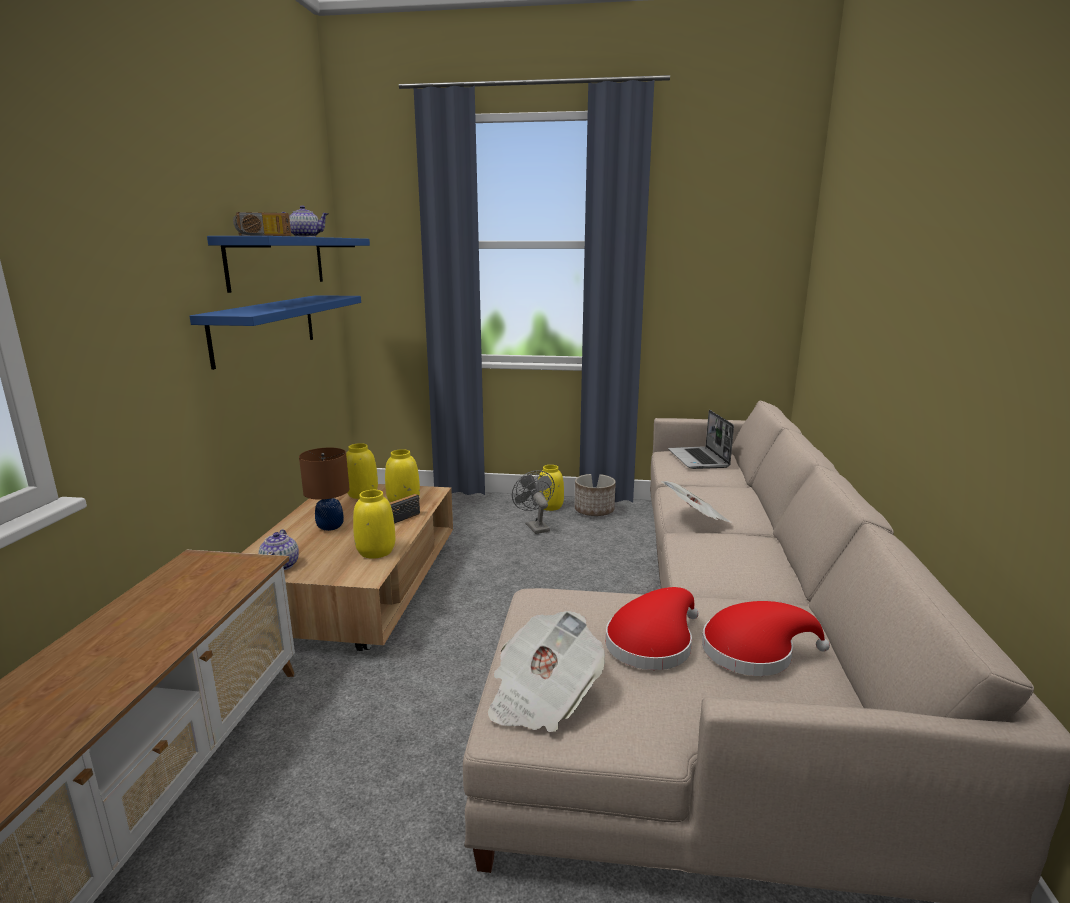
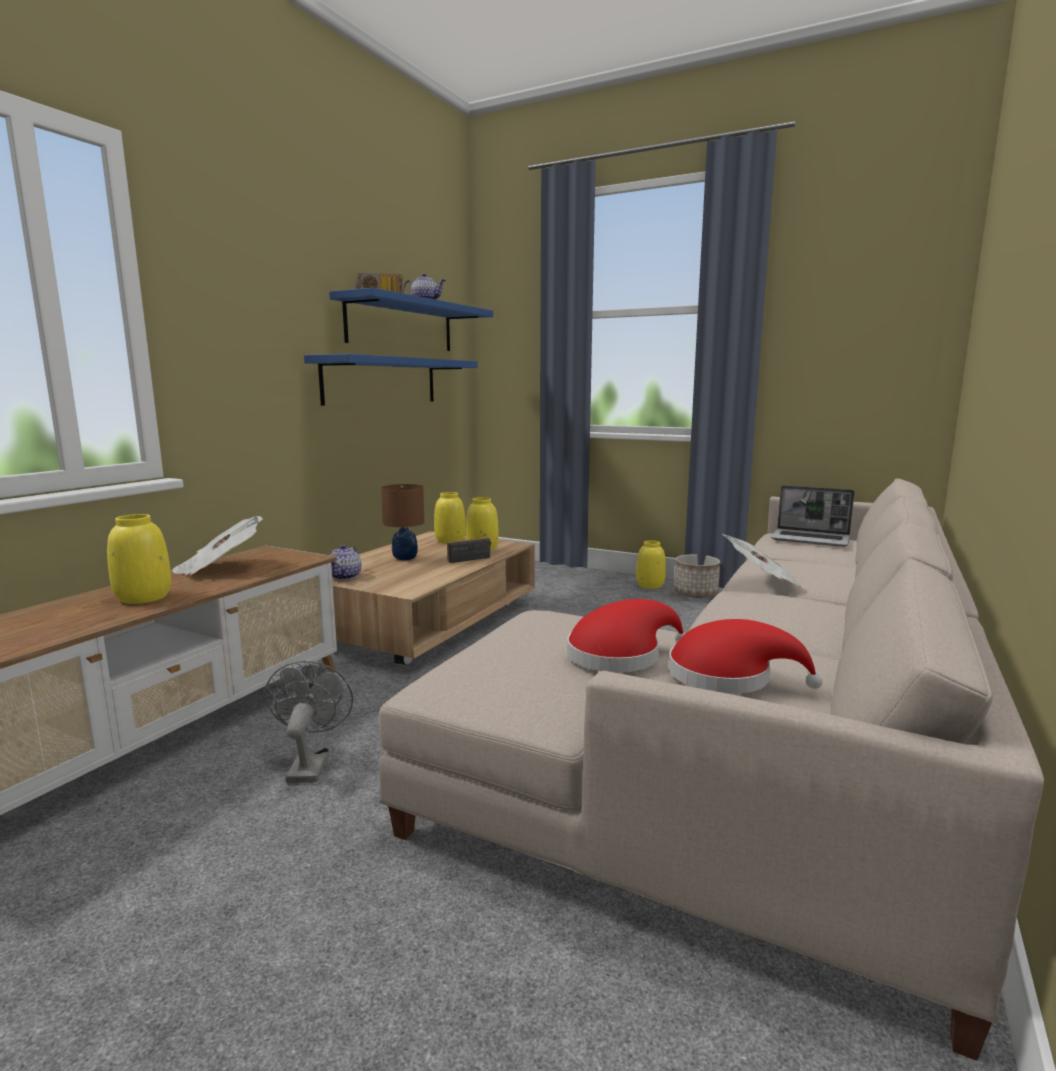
camera: 20 degrees right, 5 degrees down
(376, 551) = (430, 577): yellow vase -> yellow vase (144, 597)
(535, 526) = (623, 598): grey fan -> grey fan (310, 764)
(542, 697) = (478, 675): newspaper -> newspaper (219, 568)
(699, 459) = (811, 539): laptop -> laptop turned 75 degrees counterclockwise

